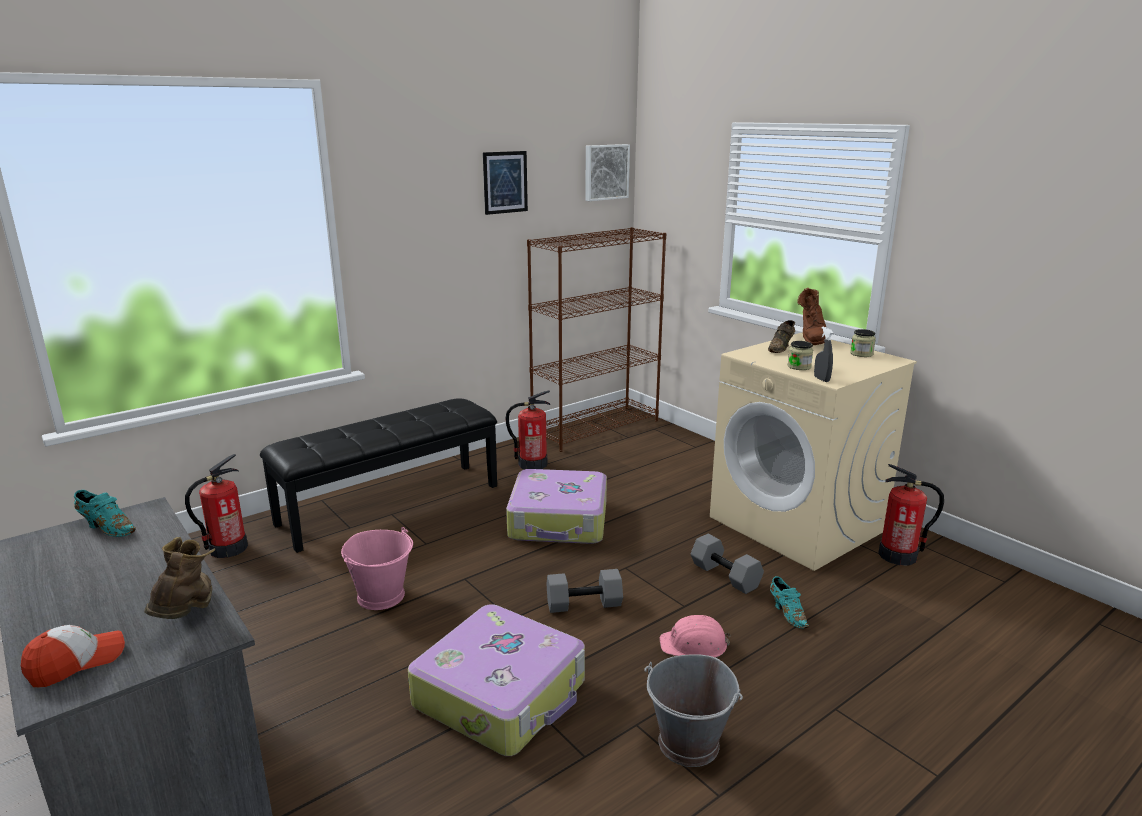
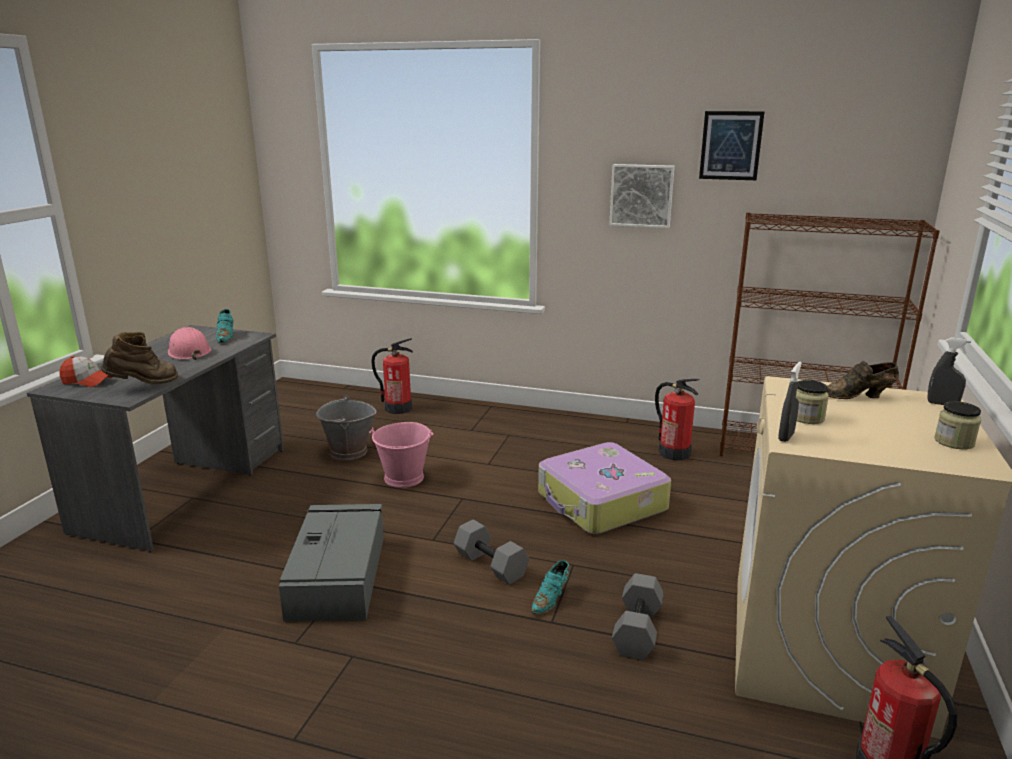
camera: 55 degrees right, 0 degrees up
(390, 504) = (521, 428): black bench -> none
(502, 694) = (338, 574): suitcase -> grey storage box
(605, 172) = (891, 143): picture -> picture (641, 195)
(689, 744) = (349, 697): grey bucket -> grey bucket (348, 452)
(694, 645) = (495, 650): pink hard hat -> pink hard hat (188, 352)
(787, 613) = (620, 699): turquoise shoe -> turquoise shoe (551, 599)
(811, 339) = (942, 404): brown boot -> grey spray bottle

